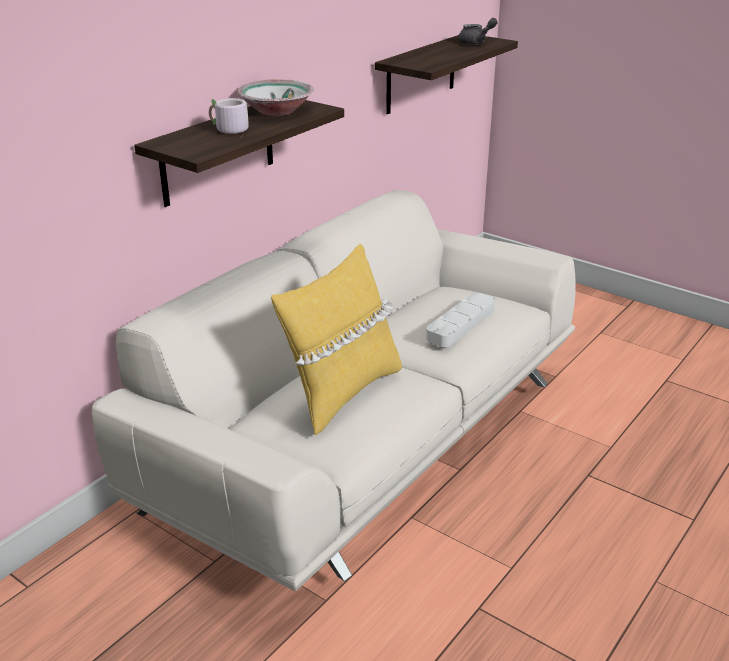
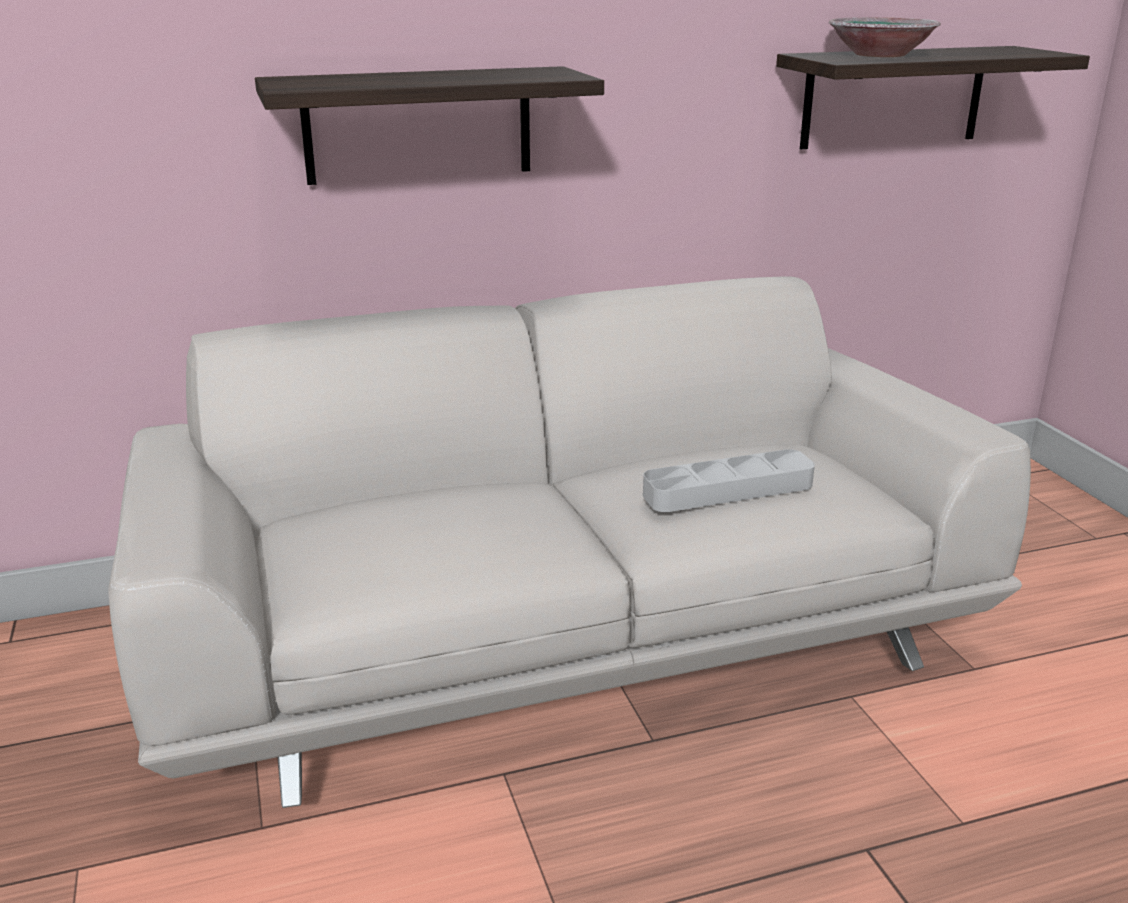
camera: 35 degrees right, 5 degrees down
(228, 130) = (391, 78): grey mug -> none
(276, 111) = (504, 73): bowl -> bowl (879, 55)
(342, 393) = (429, 519): yellow pillow -> none
(476, 42) = (1003, 52): grey teapot -> none

